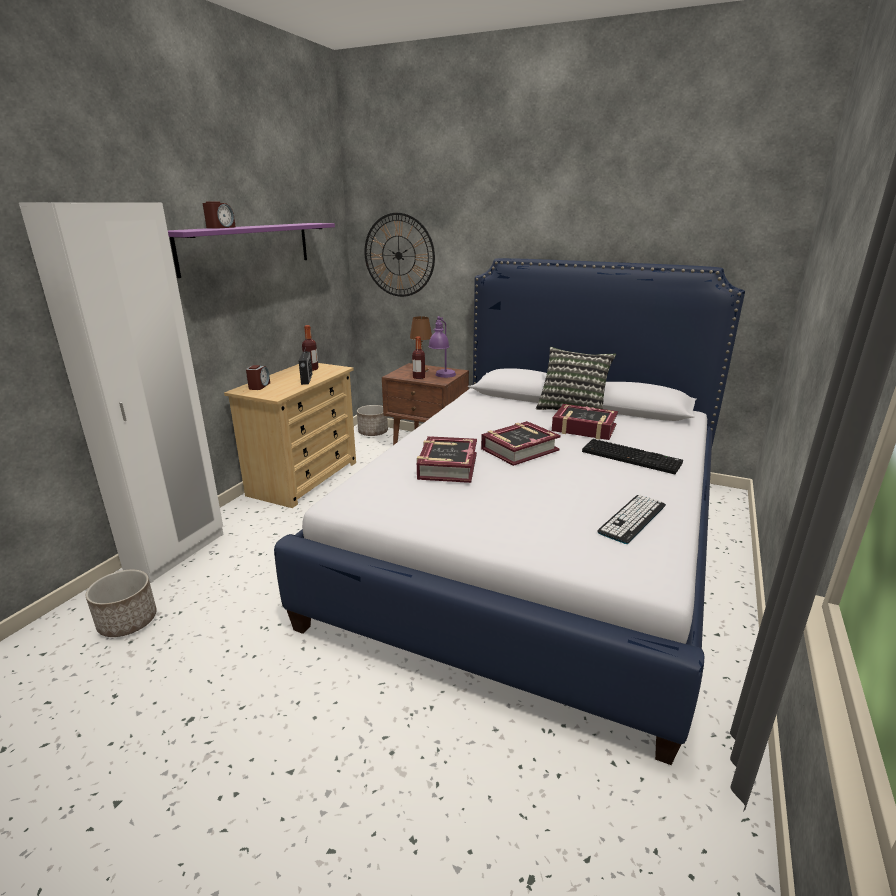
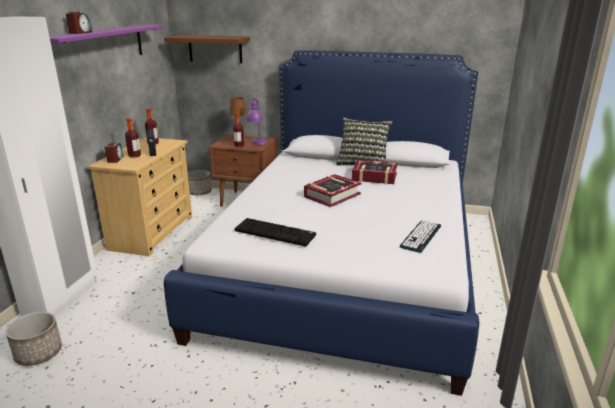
camera: 10 degrees left, 0 degrees up
(283, 383) = (134, 156): none -> bottle
(399, 255) = (215, 49): wall clock -> brown shelf
(447, 466) = (283, 211): book -> none
(632, 457) = (412, 195): keyboard -> keyboard (276, 233)

